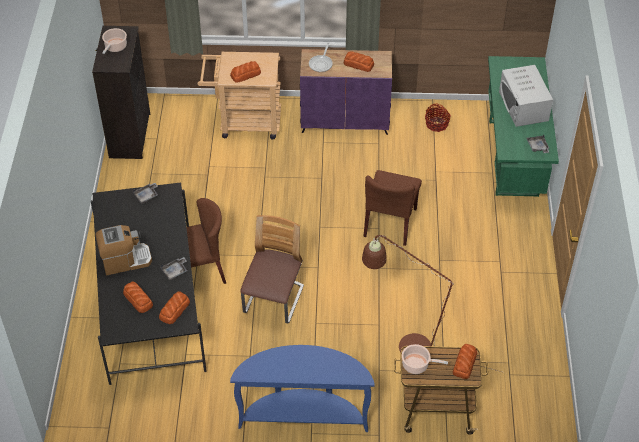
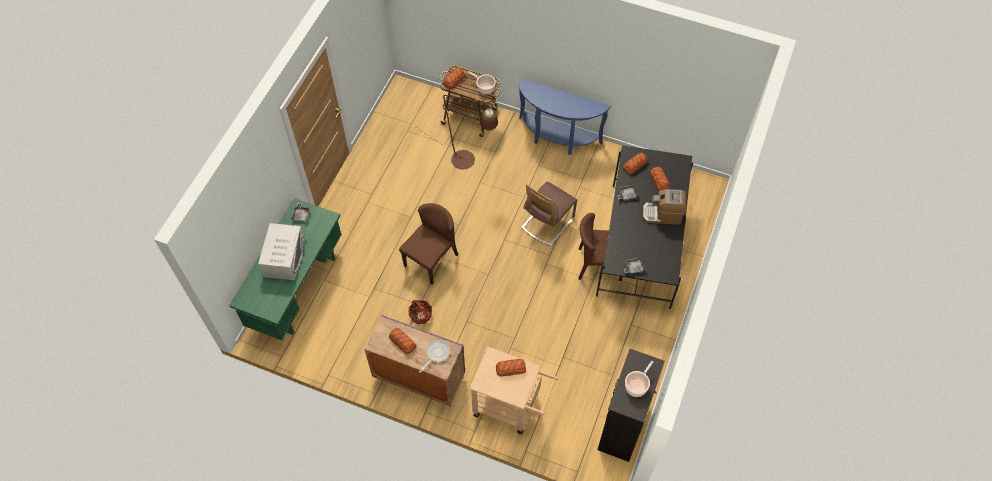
camera: 160 degrees left, 10 degrees up
(437, 124) = (340, 346): basket -> basket (420, 315)

